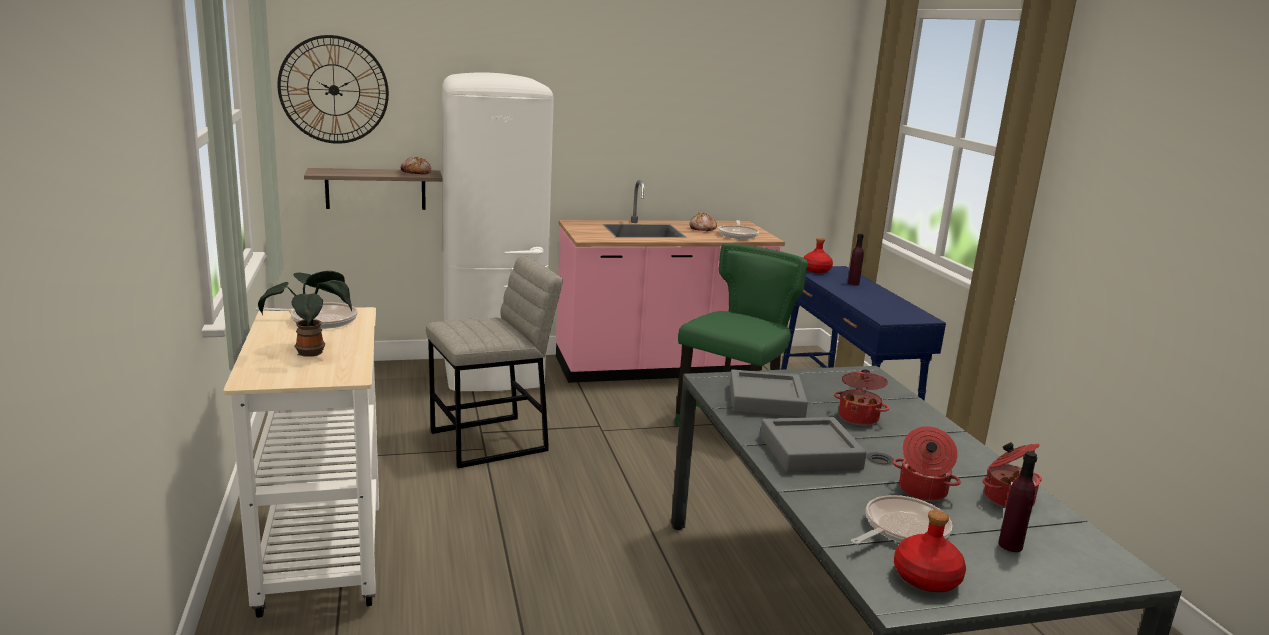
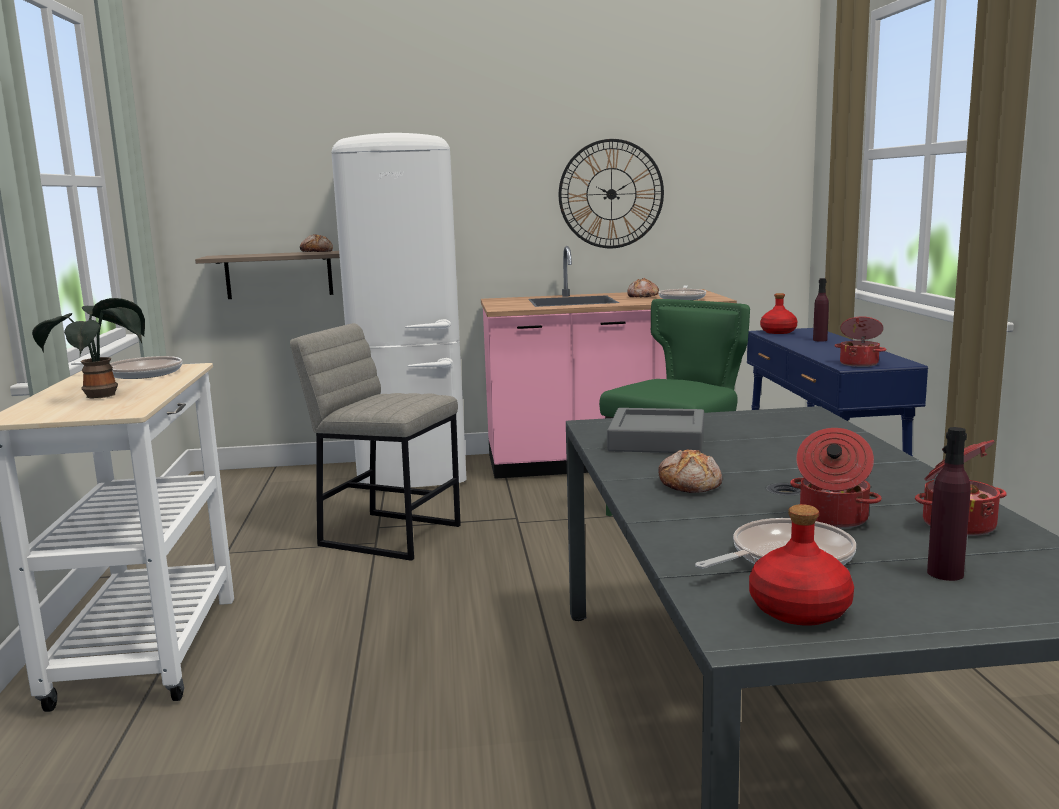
camera: 10 degrees right, 5 degrees down
(334, 90) = (228, 170): wall clock -> wall clock (611, 194)
(492, 441) = (387, 535): grey chair -> grey chair turned 135 degrees counterclockwise
(810, 452) = (691, 484): grey tray -> bread
(859, 417) = (774, 451): cooking pot -> cooking pot (859, 363)

